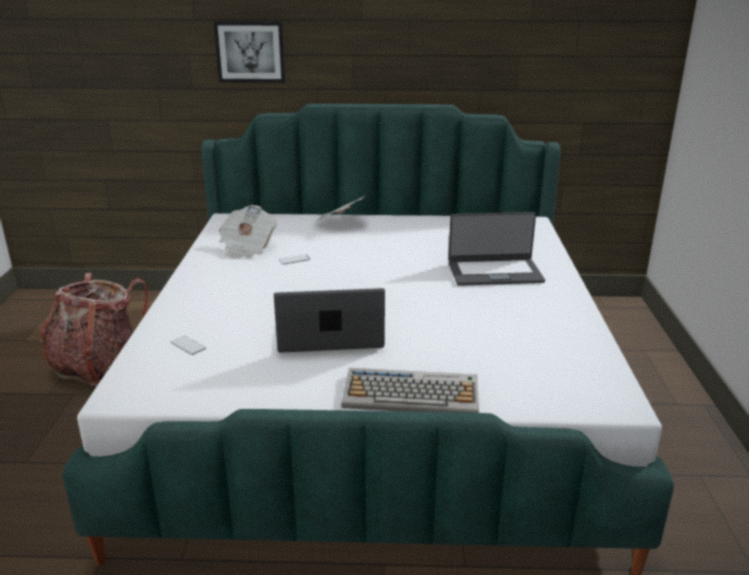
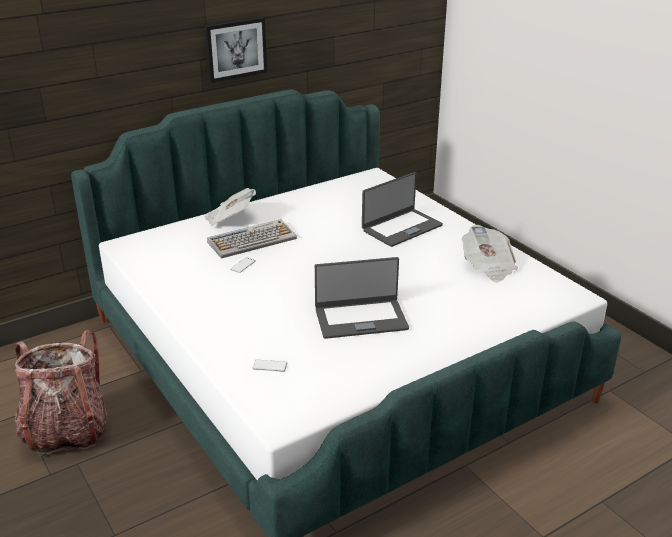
camera: 35 degrees left, 5 degrees up
(246, 248) = (186, 267): newspaper -> newspaper (488, 267)
(250, 51) = (105, 73): picture -> picture (235, 49)
(330, 337) = (360, 318): laptop -> laptop turned 150 degrees counterclockwise
(412, 394) = (464, 337): keyboard -> keyboard (252, 240)

